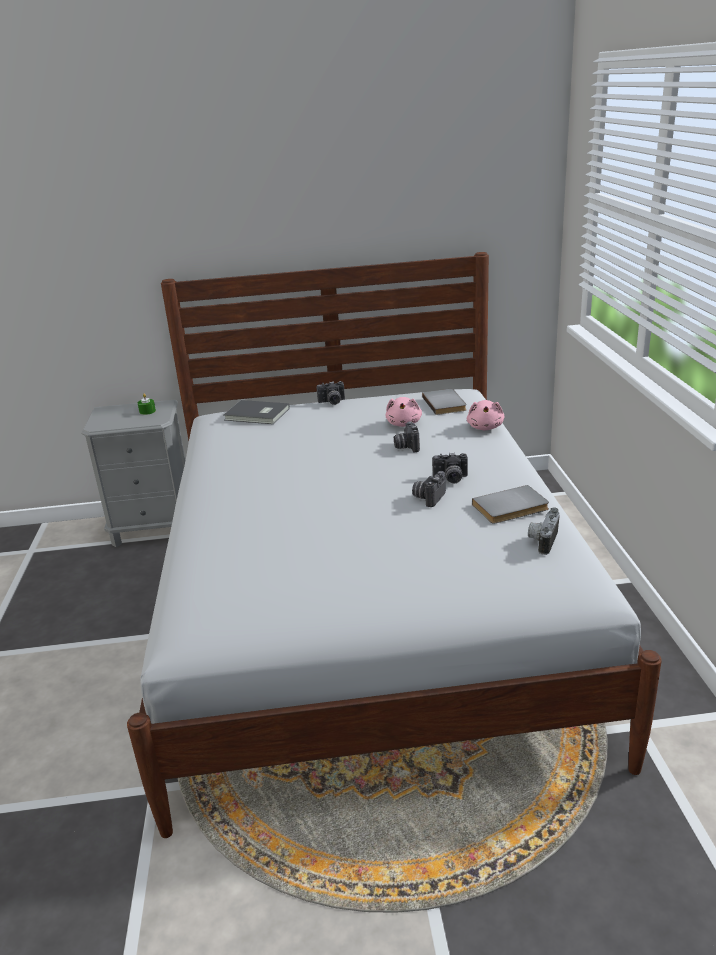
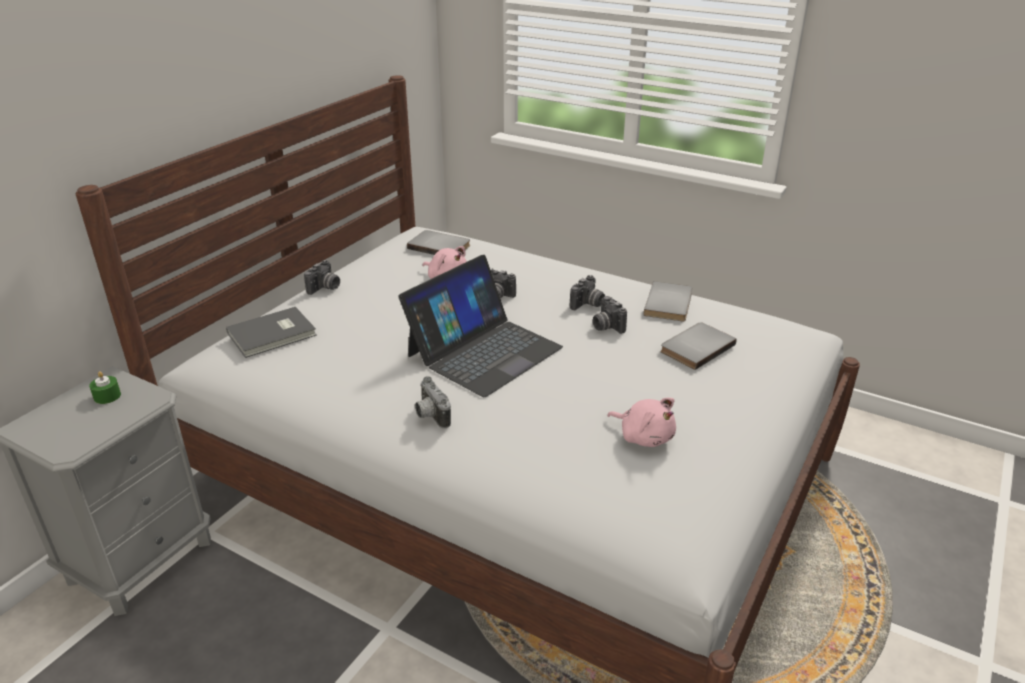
camera: 55 degrees left, 5 degrees up
(325, 472) = (484, 351): none -> laptop
(456, 542) = (695, 347): none -> grey book
(485, 427) = (513, 253): pink plush toy -> pink plush toy (644, 436)
(542, 541) = (732, 316): camera -> camera (430, 415)

